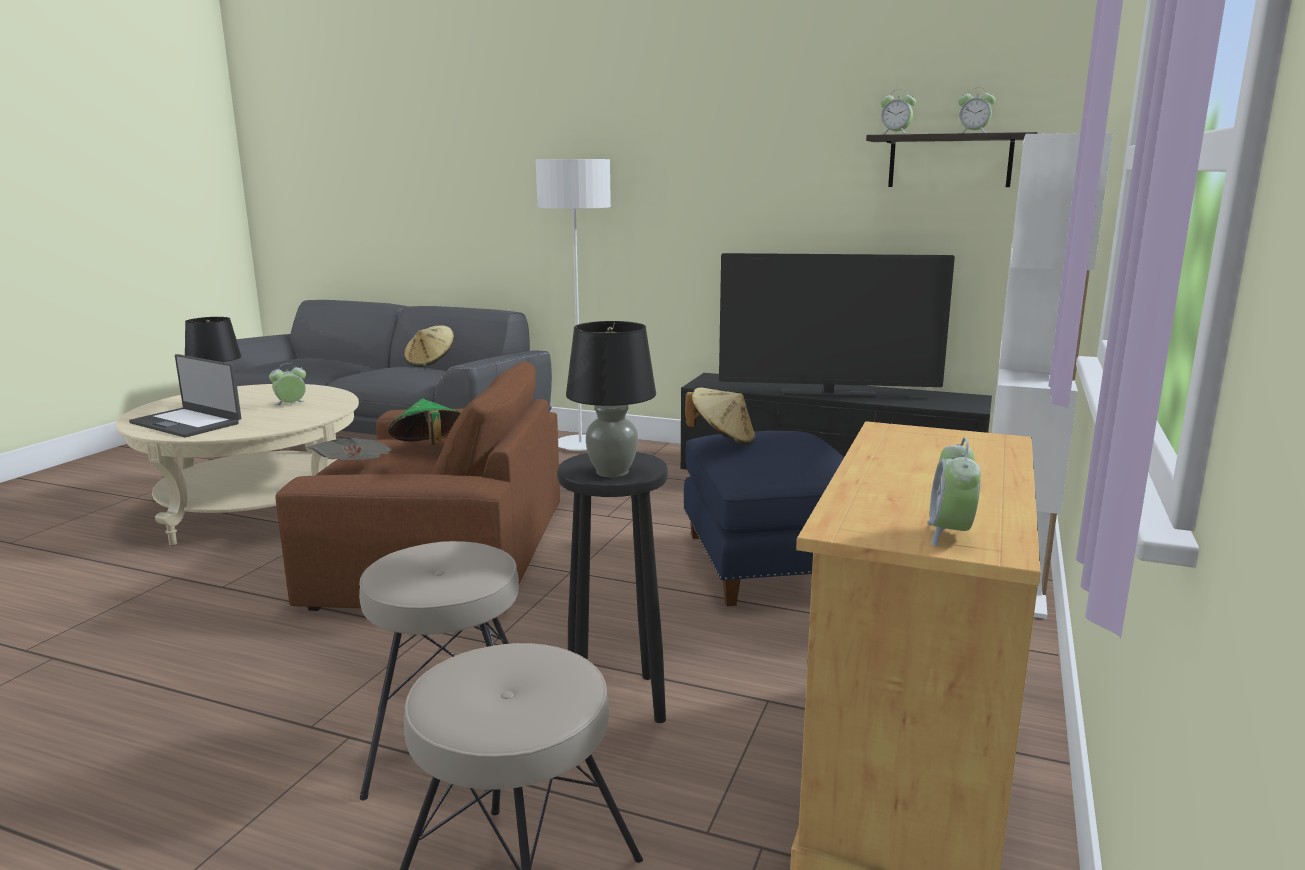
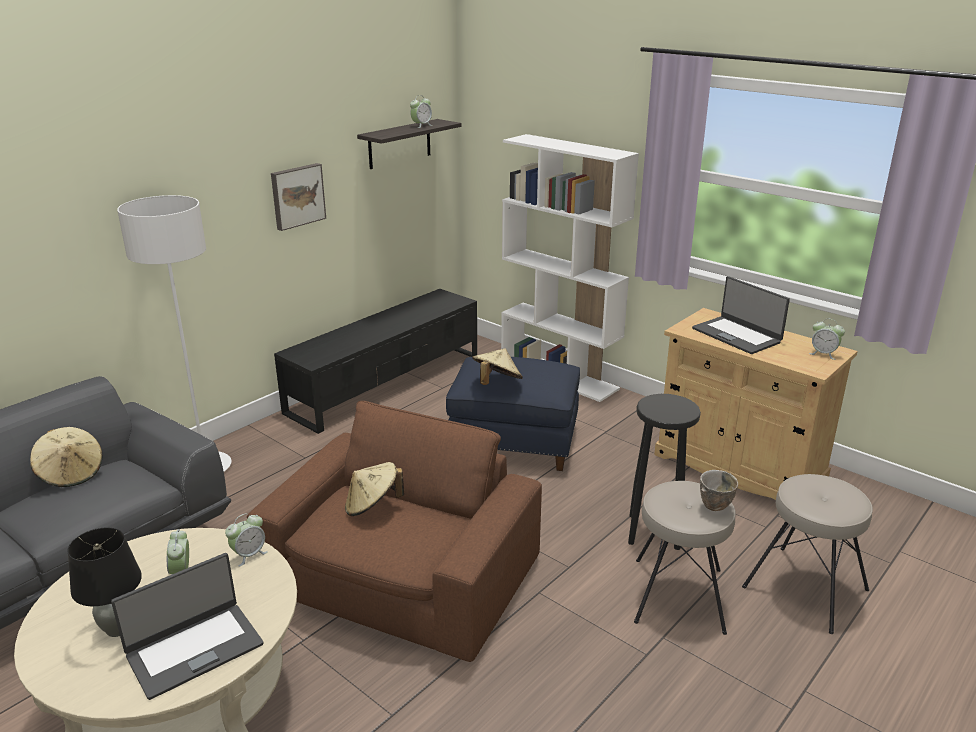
camera: 70 degrees left, 10 degrees up
(354, 471) = (411, 547): newspaper -> none
(428, 447) = (372, 506): green hat -> beige hat
(429, 583) = (713, 507): none -> bowl
(612, 472) = (681, 409): black table lamp -> none
(769, 198) = (297, 196): none -> picture
(828, 394) = (389, 328): television -> none
(895, 134) = (388, 134): alarm clock -> alarm clock (249, 555)
(927, 462) = (737, 335): none -> laptop

